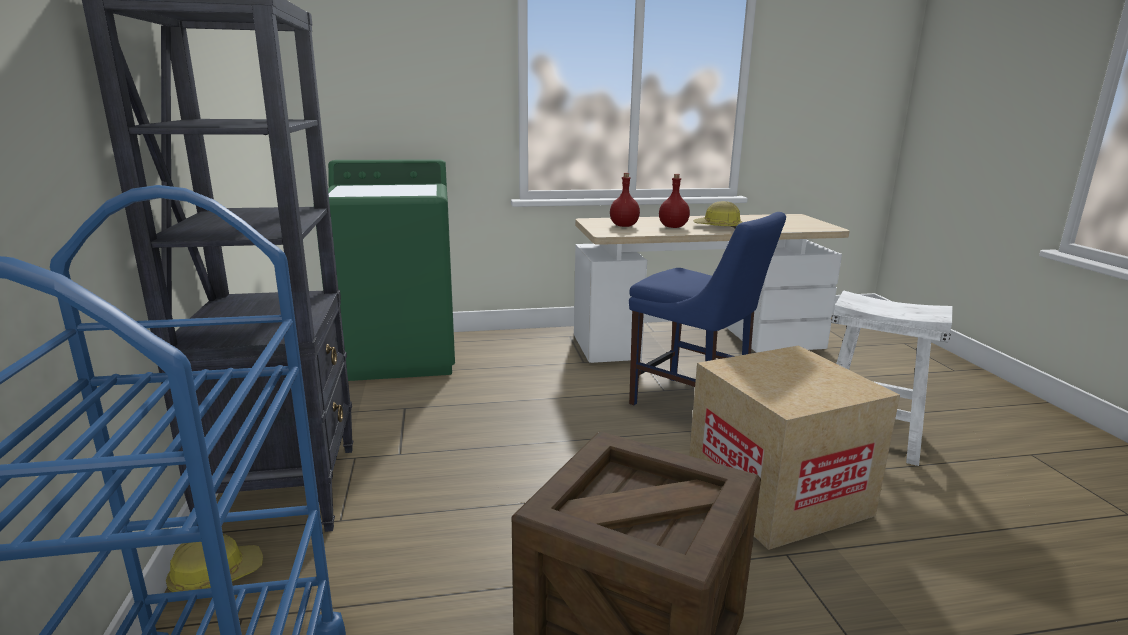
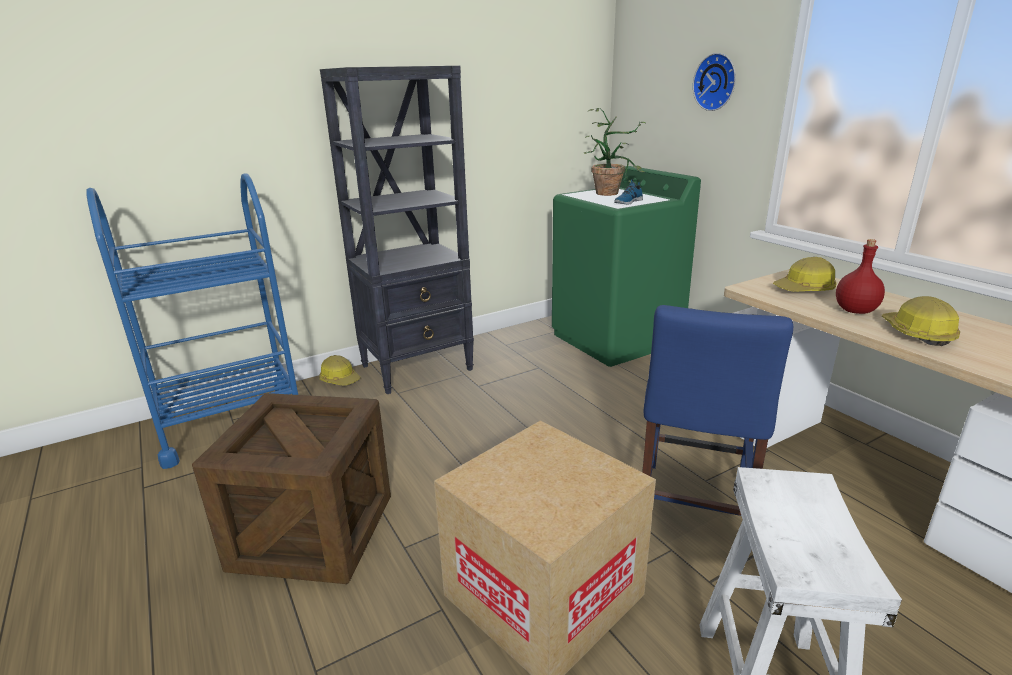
camera: 70 degrees right, 5 degrees up
(363, 188) = (611, 192): none -> potted plant
(417, 190) = (627, 202): none -> shoe
(437, 65) = (716, 82): none -> wall clock
(624, 226) = (805, 289): red bottle -> hard hat

